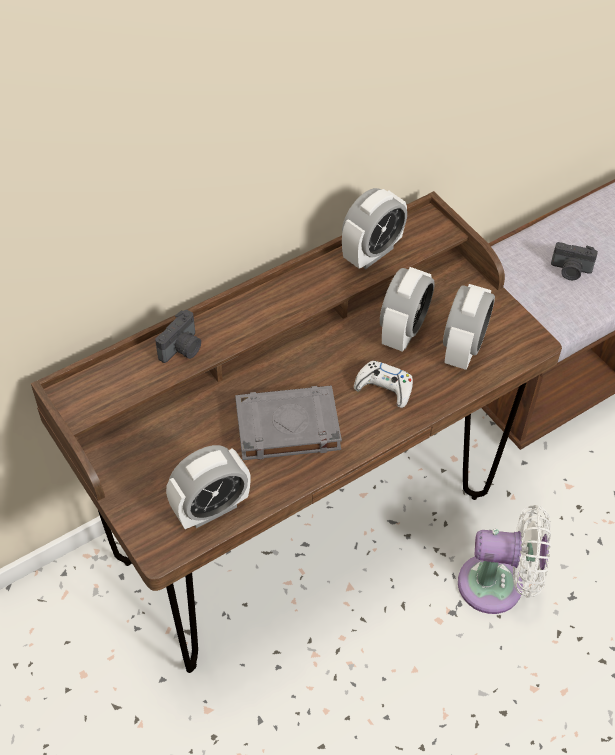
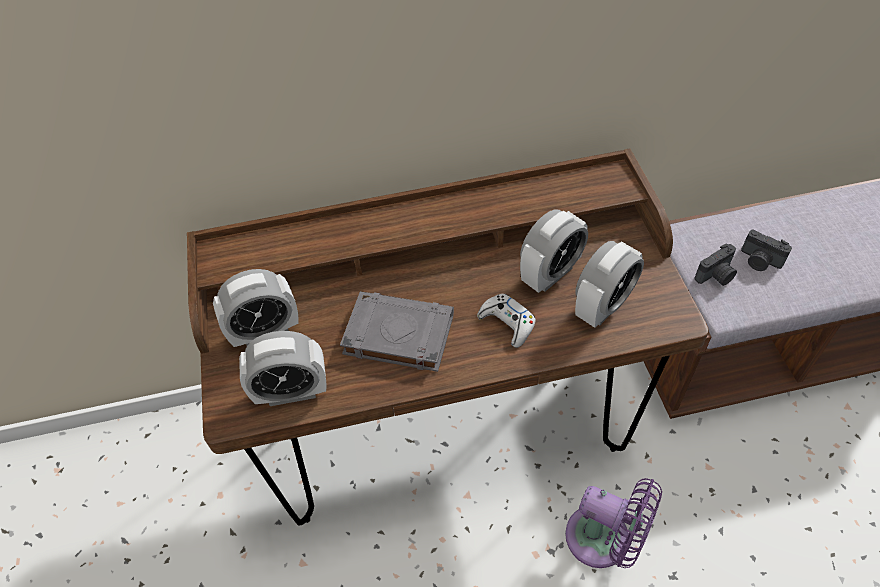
camera: 25 degrees right, 0 degrees up
(182, 349) = (329, 236): camera -> camera (716, 276)
(372, 253) = (544, 192): alarm clock -> alarm clock (265, 331)
(498, 585) = (604, 540): white fan -> purple fan

